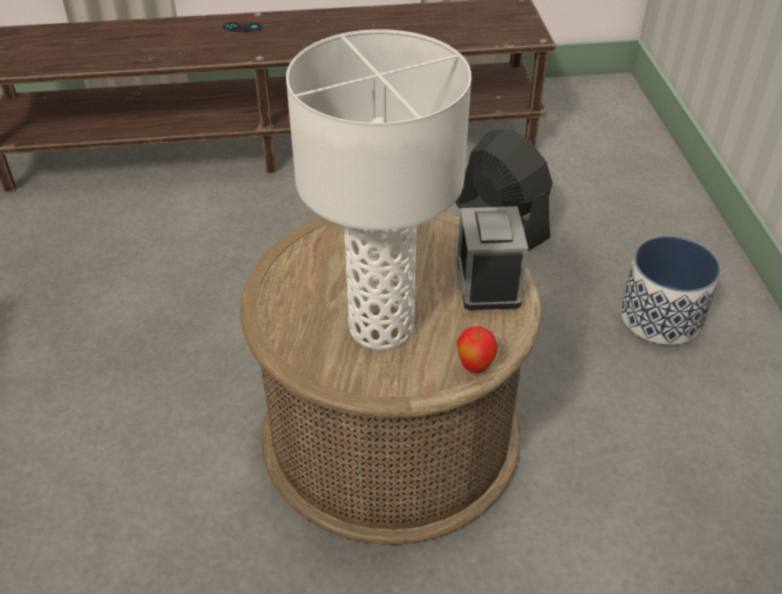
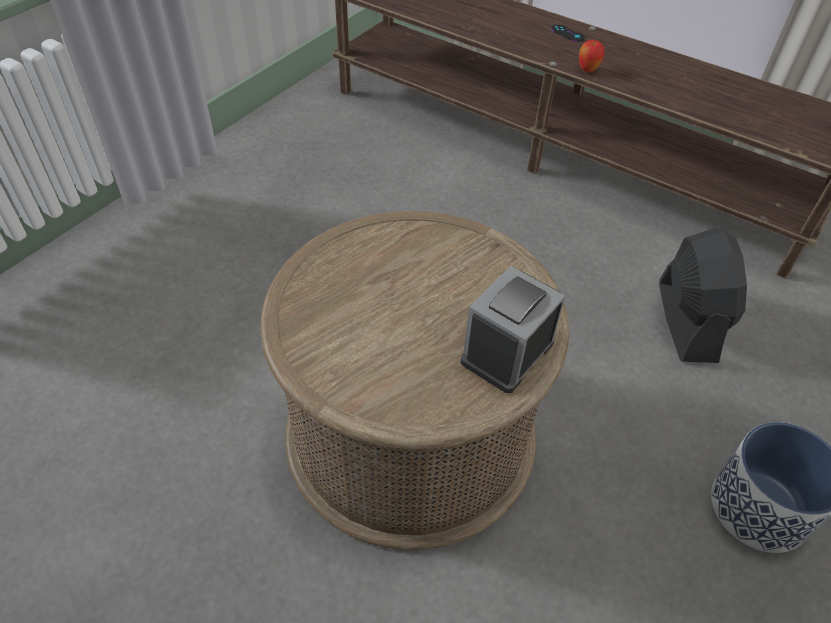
camera: 40 degrees right, 5 degrees up
(380, 326) = (377, 329): white table lamp -> none
(475, 367) = (407, 417): apple -> apple (587, 70)

